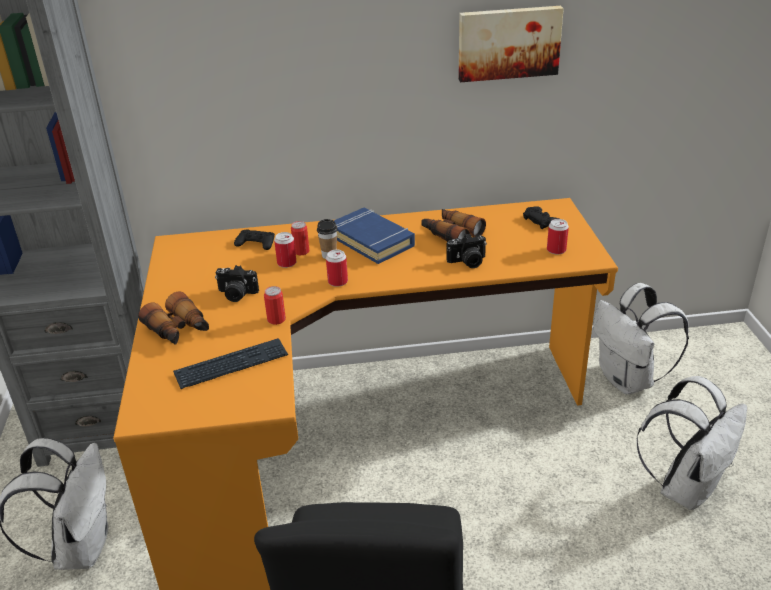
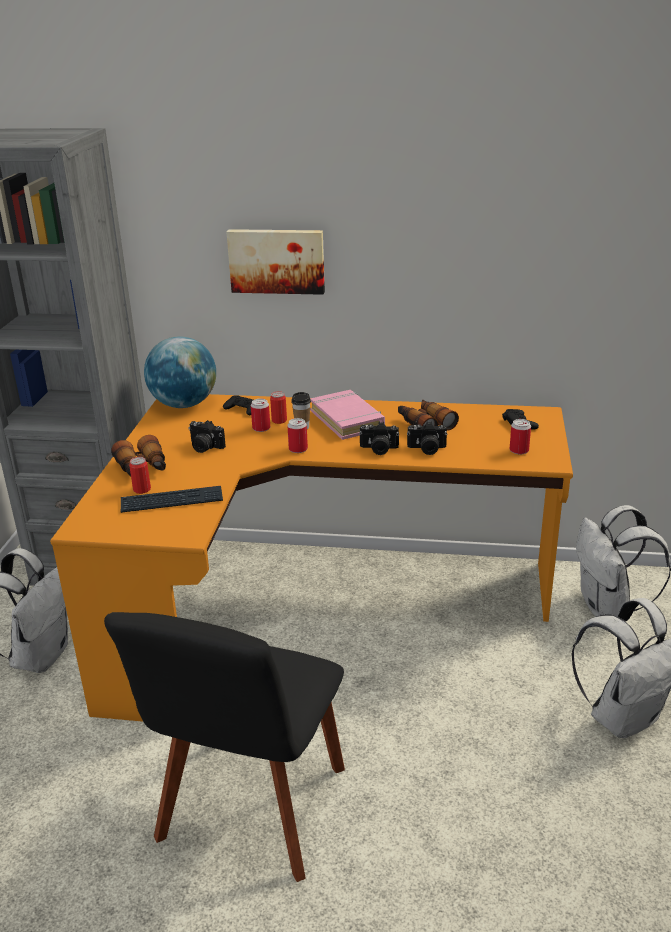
camera: 15 degrees right, 5 degrees down
(189, 247) = (184, 404): none -> globe
(276, 319) = (228, 471): can -> can (142, 489)
(372, 240) = (347, 420): blue book -> pink book
(420, 269) = (378, 449): none -> camera
(508, 43) = (500, 244): picture -> picture (277, 260)

